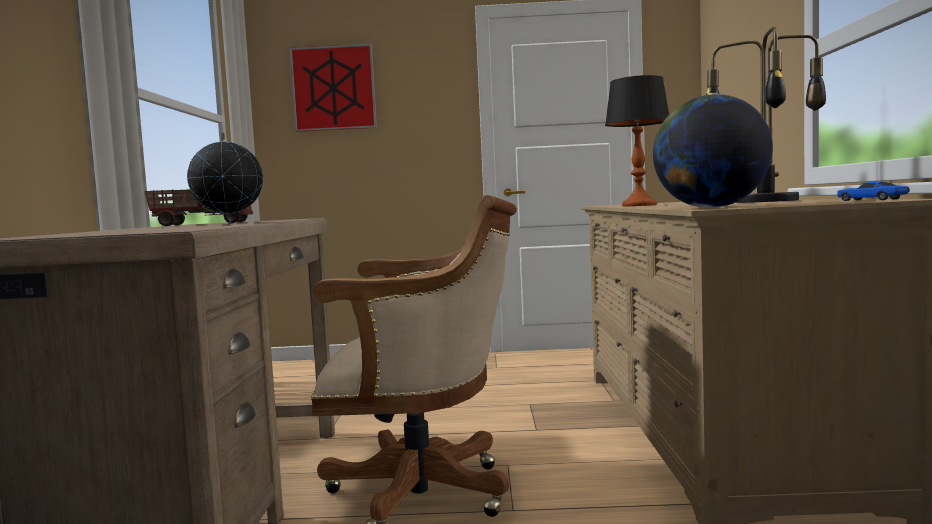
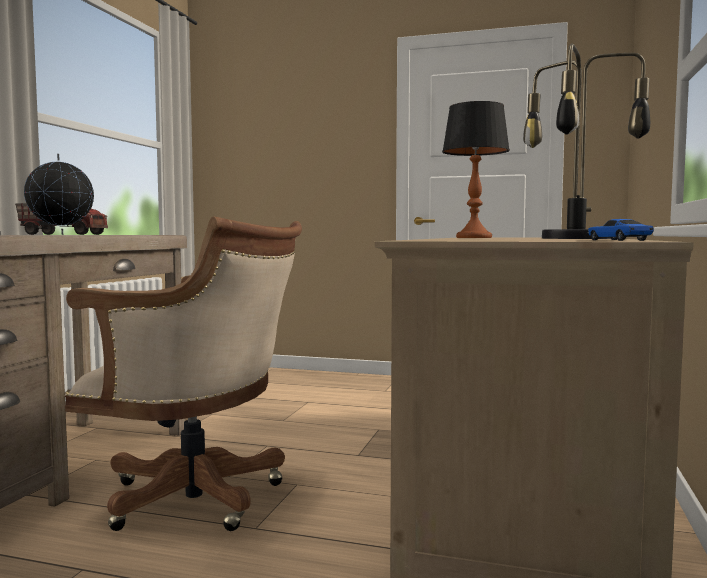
camera: 15 degrees right, 0 degrees up
(333, 88) = (266, 118): picture -> none
(711, 207) = (431, 240): globe -> none

